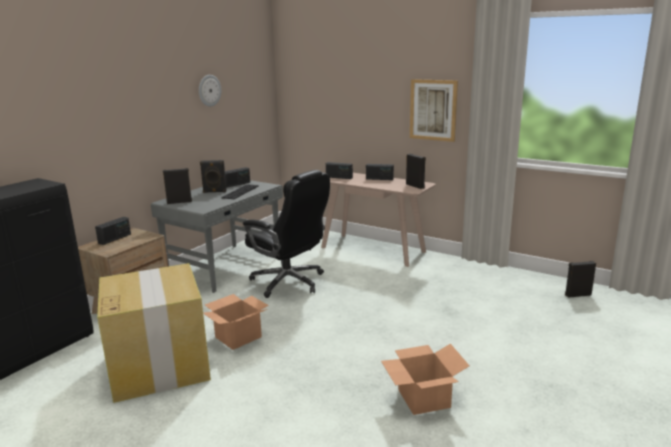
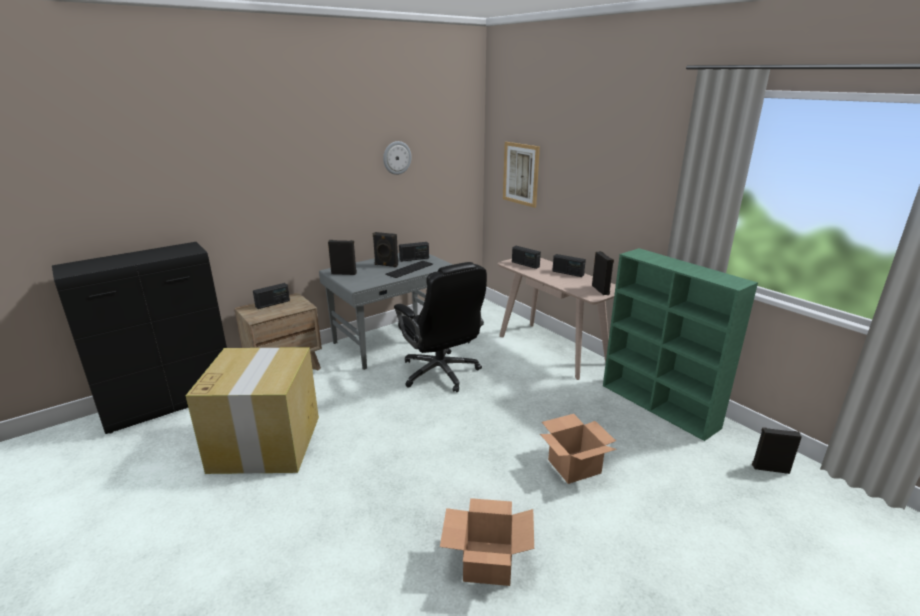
camera: 20 degrees right, 5 degrees up
(238, 337) = (352, 429): cardboard box -> cardboard box (574, 467)
(433, 110) = (636, 202): picture -> picture (521, 174)
(480, 272) = (659, 406): none -> green bookcase

